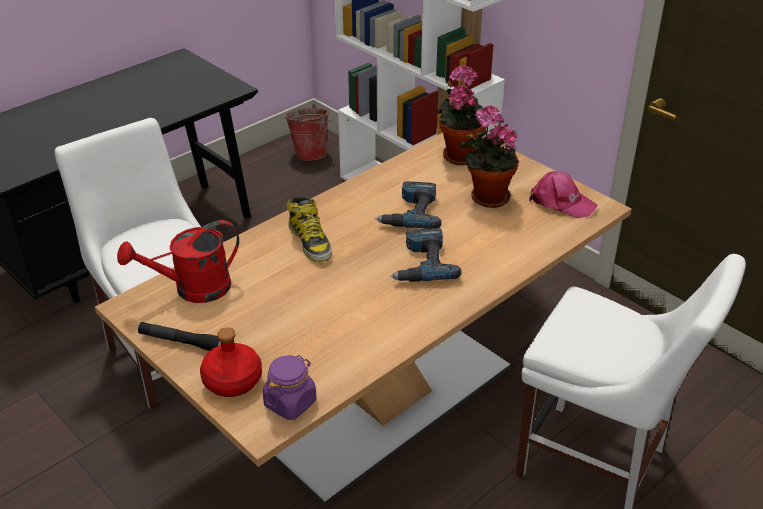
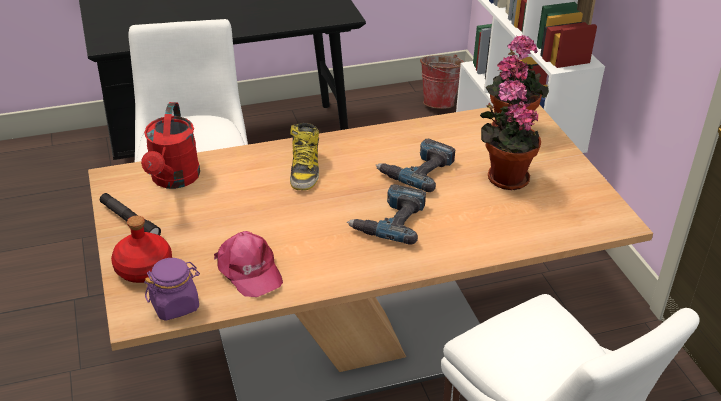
camera: 25 degrees right, 0 degrees up
(192, 289) = (173, 180): red watering can -> red watering can turned 90 degrees counterclockwise
(561, 202) = (579, 204): pink cap -> pink cap (248, 270)

